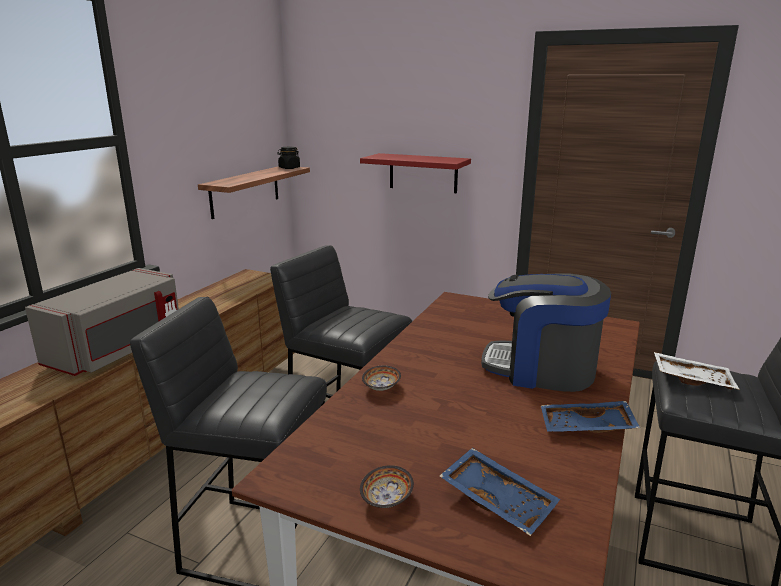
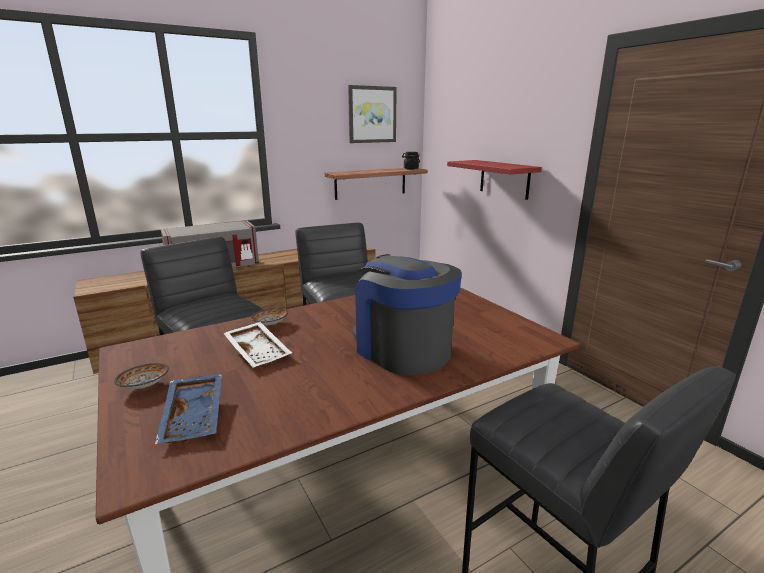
camera: 35 degrees right, 0 degrees up
(239, 102) = (372, 114): none -> picture
(586, 428) = (348, 401): blue tray -> none
(692, 379) = (543, 408): white tray -> white tray (259, 352)

